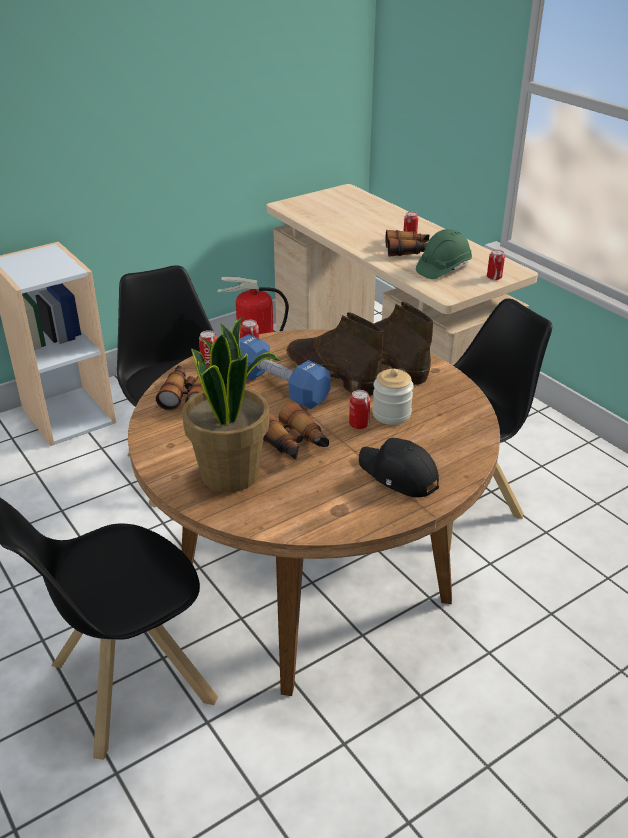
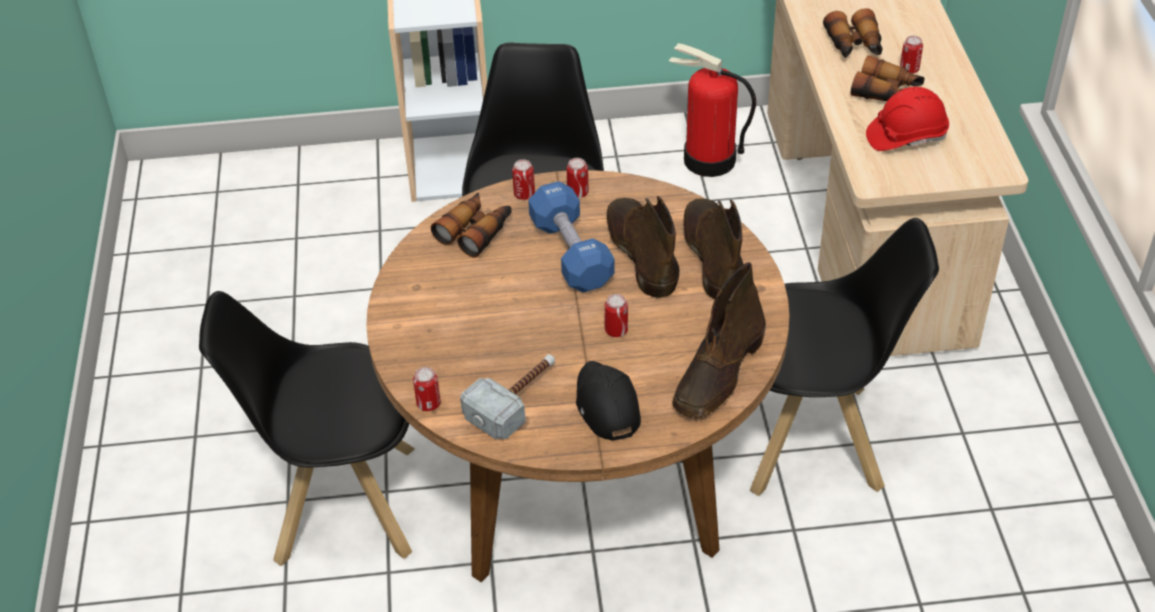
camera: 30 degrees right, 10 degrees up
(231, 475) = (448, 343): potted plant -> none
(294, 444) = (533, 330): binoculars -> binoculars (854, 46)
(323, 495) = (516, 400): none -> hammer
(391, 414) = (660, 330): jar -> none
(443, 269) = (906, 136): green hard hat -> red hard hat
(459, 428) = (718, 374): none -> brown boot
(494, 277) = (960, 171): can -> can (428, 404)

